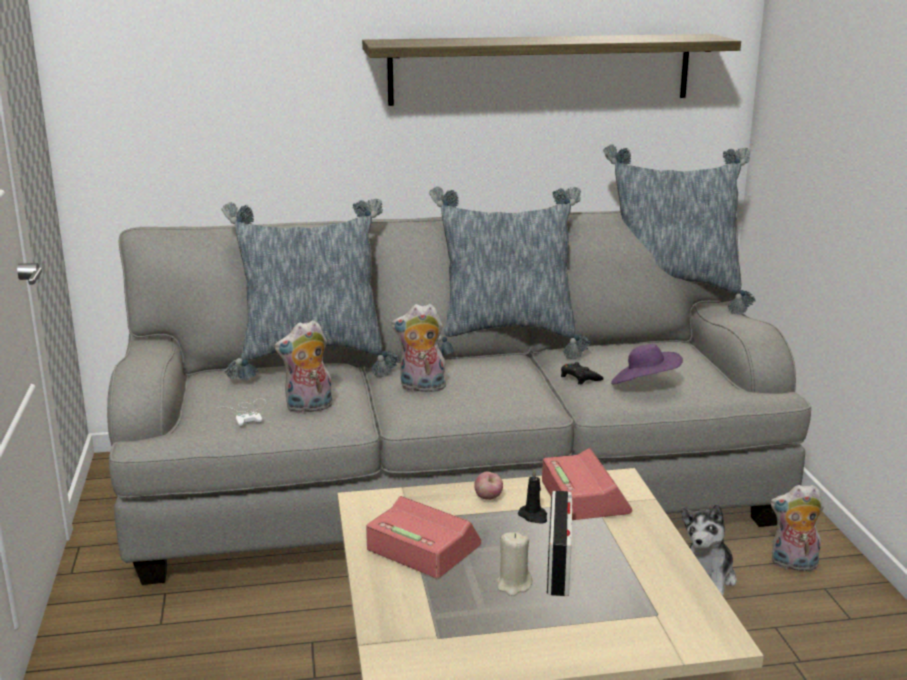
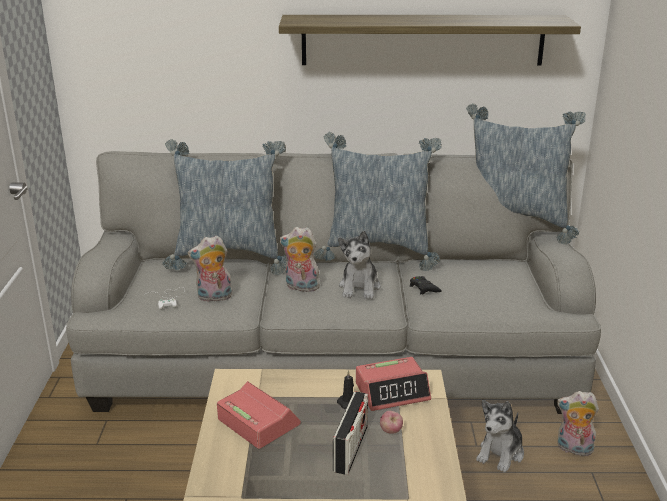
camera: 10 degrees right, 5 degrees up
(488, 498) = (321, 385): apple -> apple (391, 431)
(498, 382) = (360, 287): none -> plush toy
(513, 585) = (311, 460): beige candle -> none
(584, 497) = (392, 391): alarm clock -> alarm clock turned 75 degrees clockwise
(644, 385) = (471, 299): purple hat -> none

